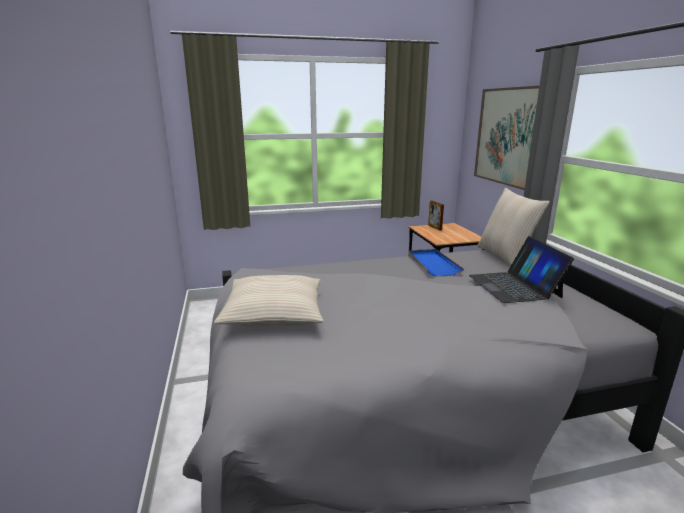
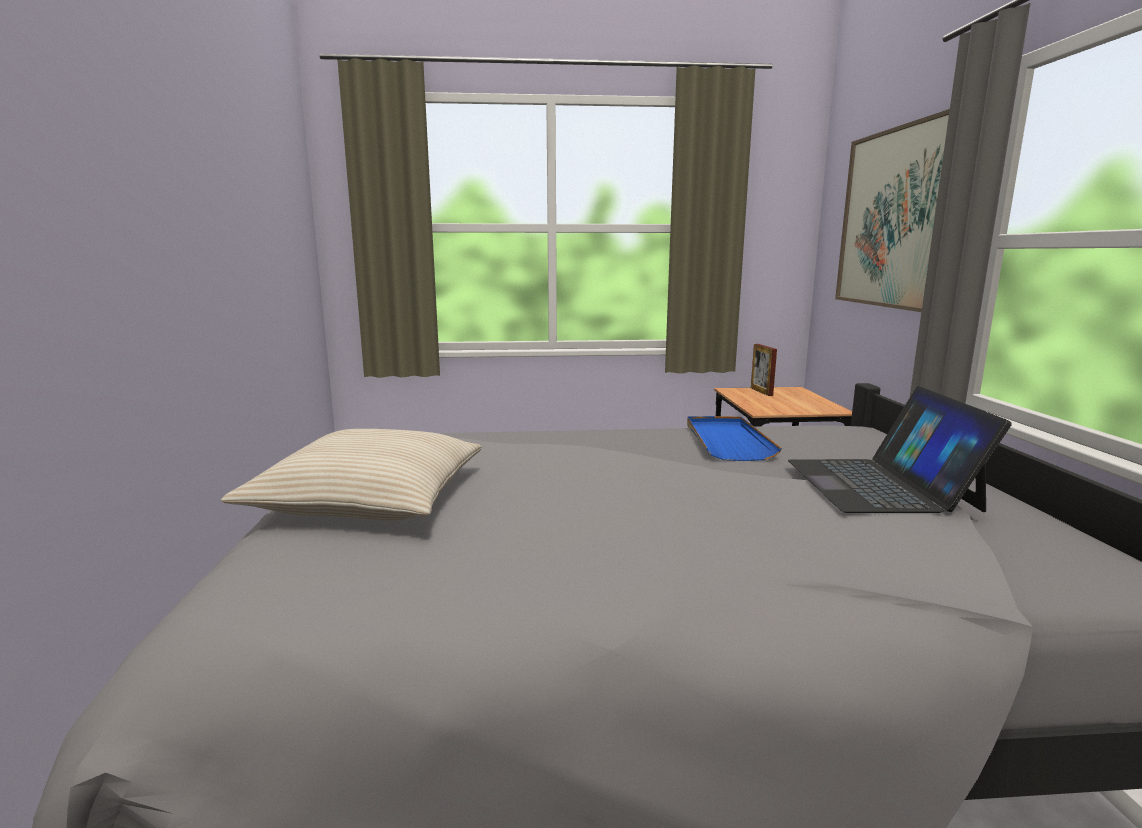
camera: 10 degrees right, 5 degrees down
(505, 257) = (879, 438): beige pillow -> none

